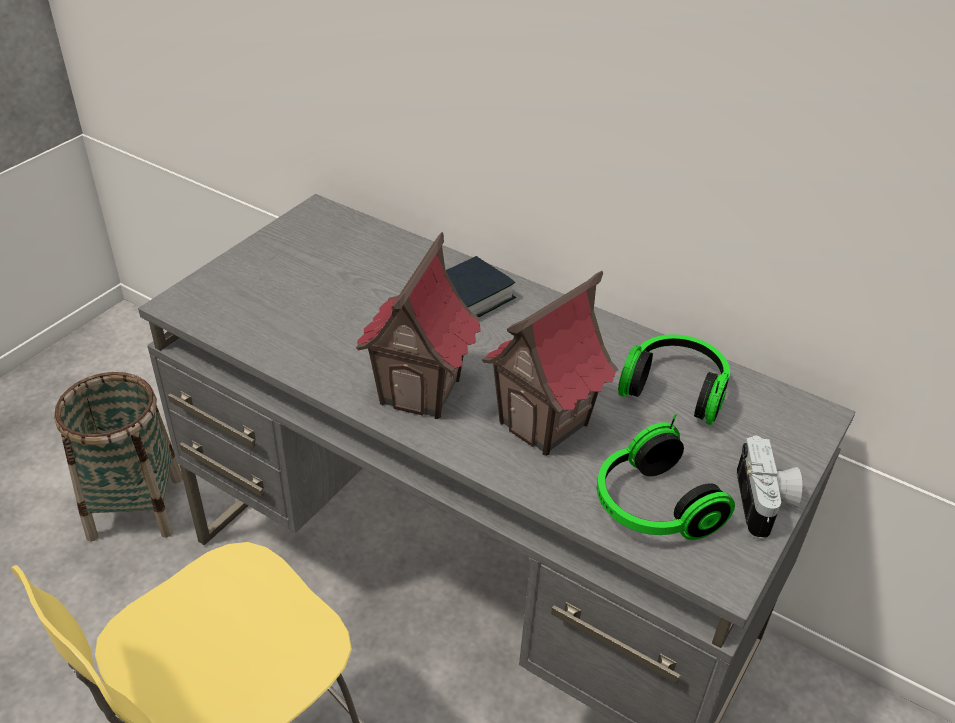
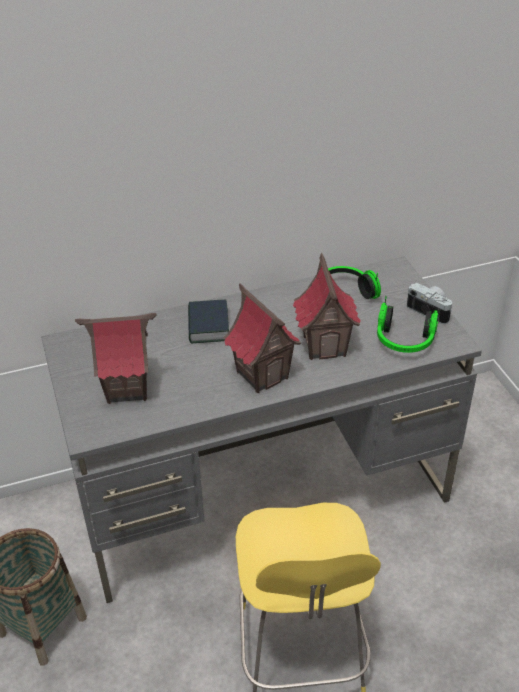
camera: 50 degrees left, 0 degrees up
(284, 294) = (127, 389): none -> toy house

